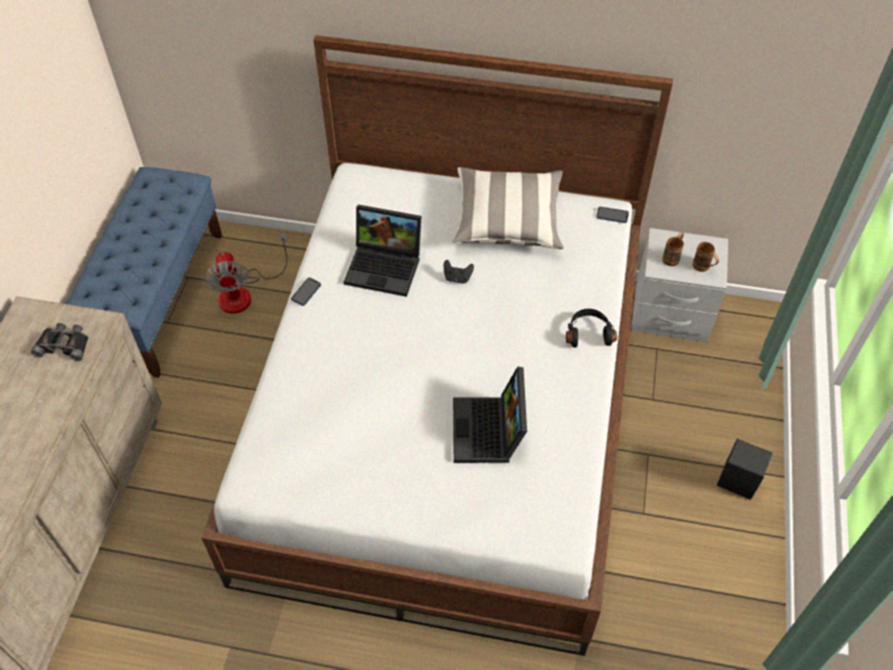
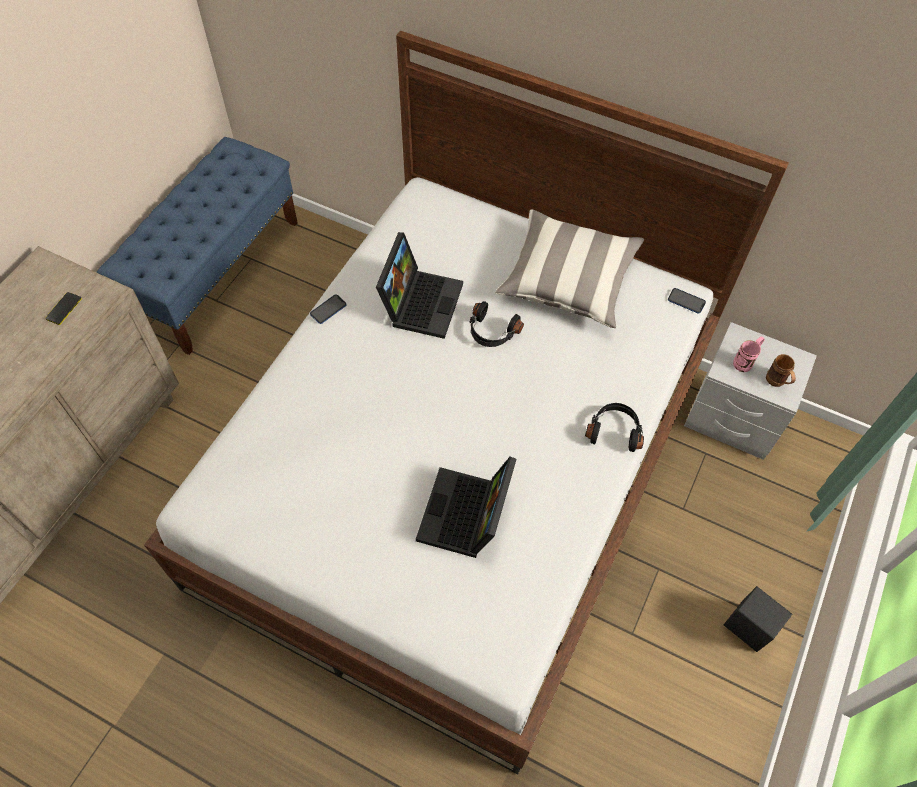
camera: 15 degrees right, 5 degrees up
(64, 345) = (64, 308): black binoculars -> phone
(244, 293) = (299, 287): fan -> none
(386, 266) = (420, 301): laptop -> laptop turned 105 degrees counterclockwise
(457, 278) = (492, 332): black game controller -> black headphones
(672, 257) = (745, 361): brown mug -> pink mug

